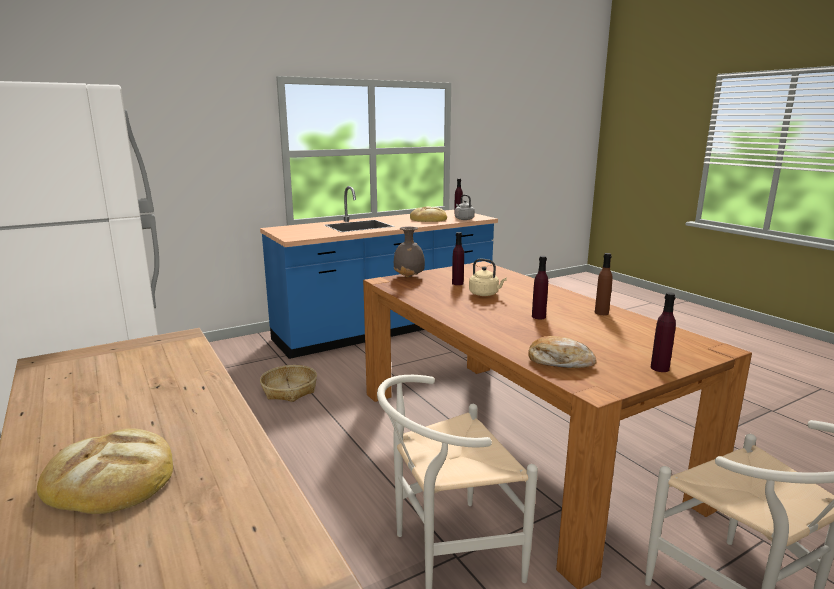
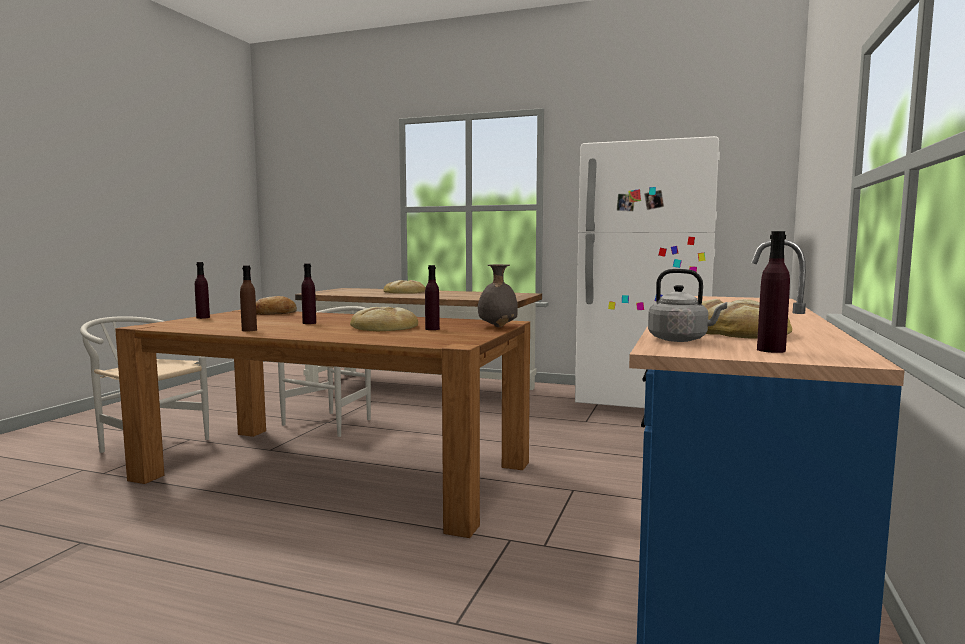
camera: 140 degrees right, 10 degrees down
(289, 390) = (598, 445): basket -> none
(485, 294) = (384, 327): beige kettle -> bread

